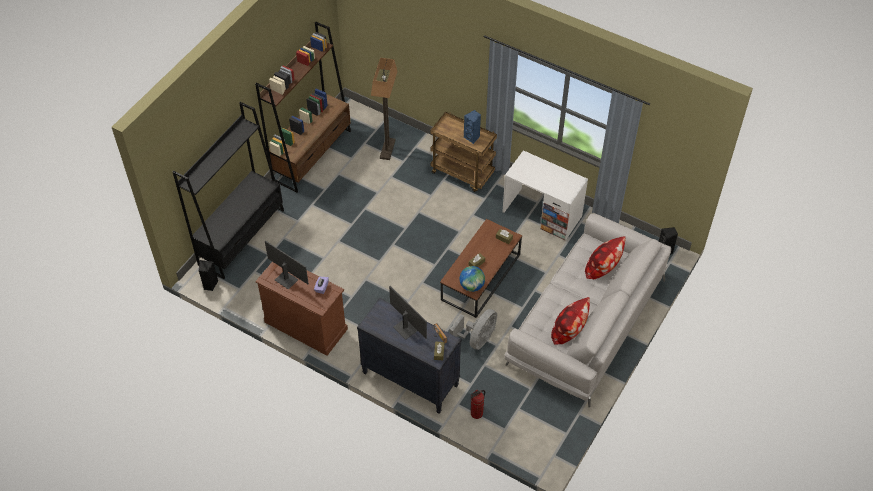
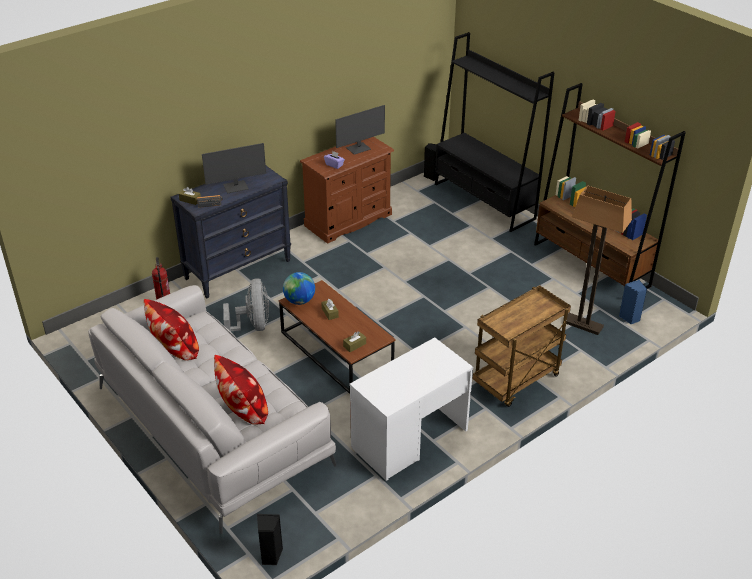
camera: 110 degrees right, 15 degrees down
(472, 137) = (515, 324): blue speaker -> blue speaker (630, 318)
(477, 339) = (253, 326): grey fan -> grey fan turned 150 degrees counterclockwise

